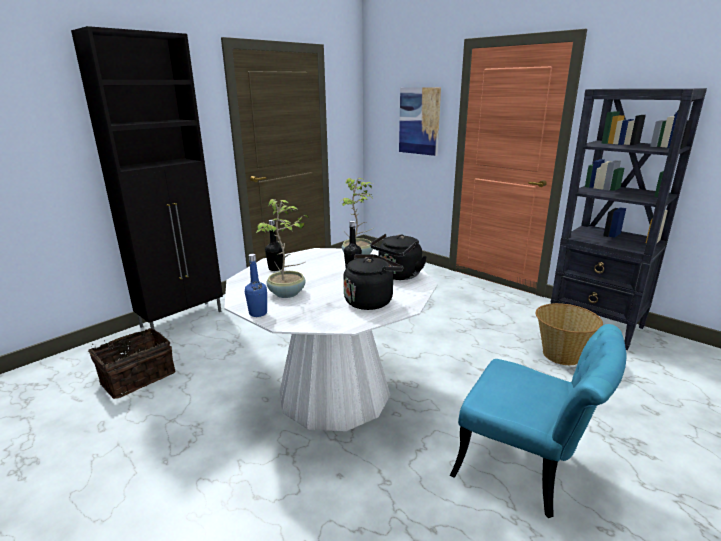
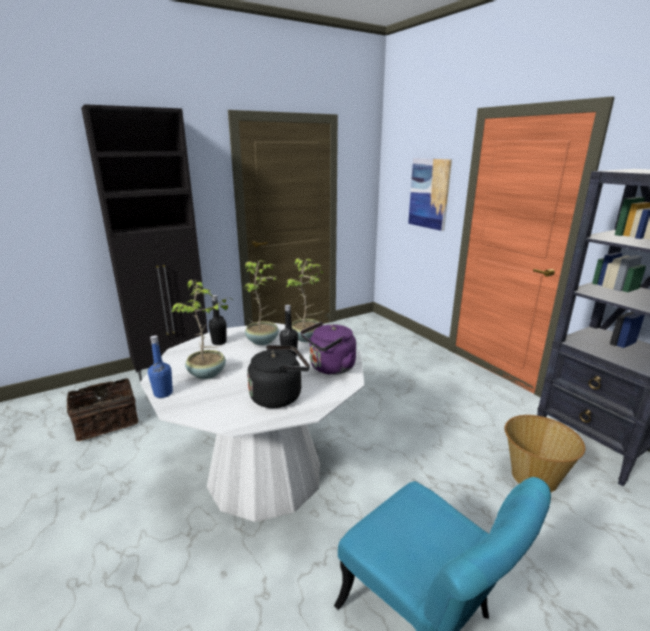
camera: 15 degrees right, 0 degrees up
(318, 263) = (263, 341): none -> potted plant
(398, 275) = (330, 368): black kettle -> purple kettle

